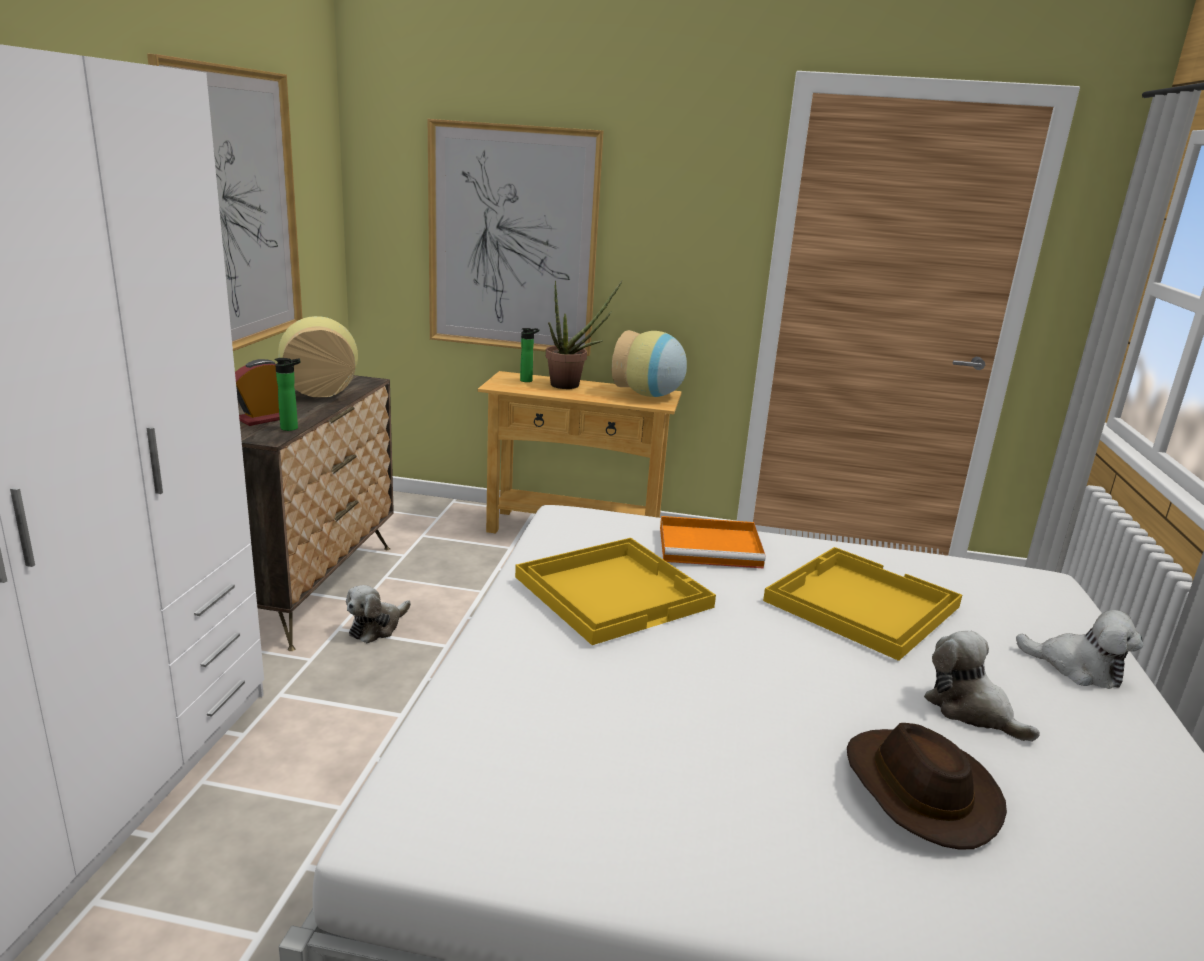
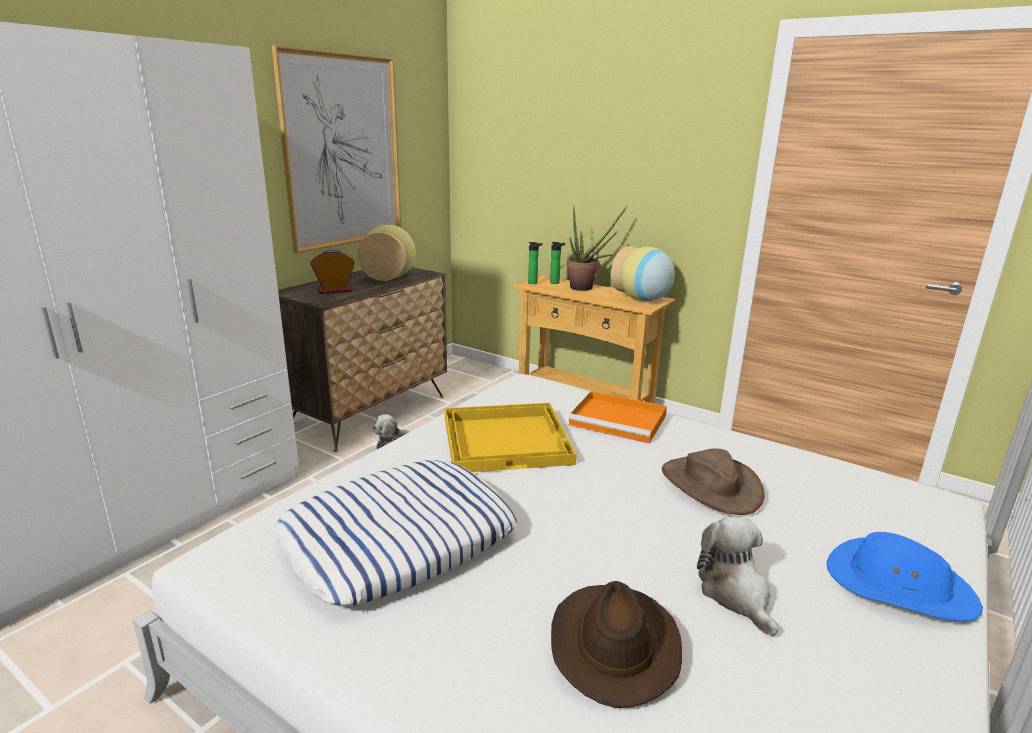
camera: 25 degrees right, 0 degrees up
(292, 428) = (344, 297): bottle -> bottle (534, 283)
(512, 240) = (554, 175): picture -> none
(603, 740) = (398, 540): none -> pillow
(859, 604) = (710, 485): yellow tray -> brown hat
(1077, 668) = (898, 586): plush toy -> blue hat

